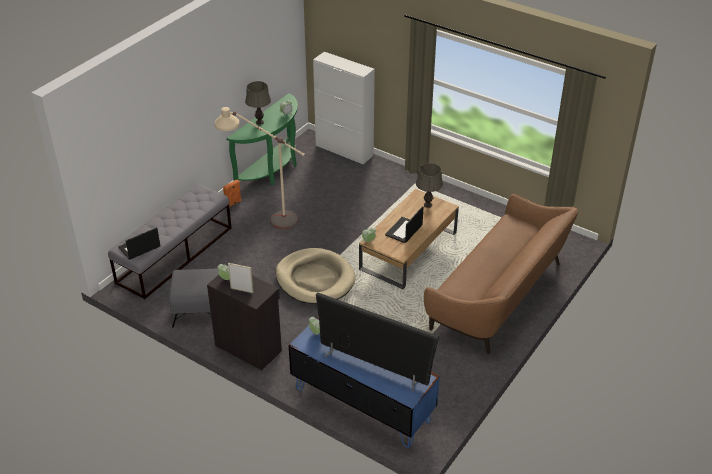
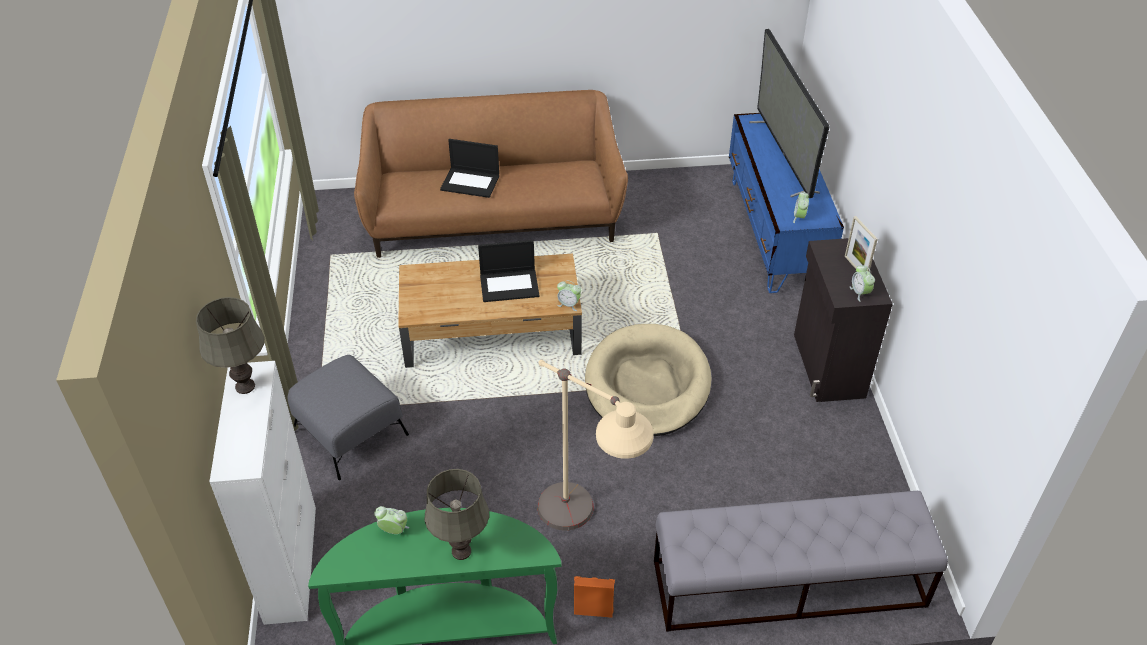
camera: 130 degrees left, 5 degrees up
(139, 247) = (893, 520): laptop -> laptop (471, 182)
(199, 309) = (838, 461): grey ottoman -> grey ottoman (350, 432)
(428, 205) = (427, 292): grey table lamp -> grey table lamp (245, 386)

